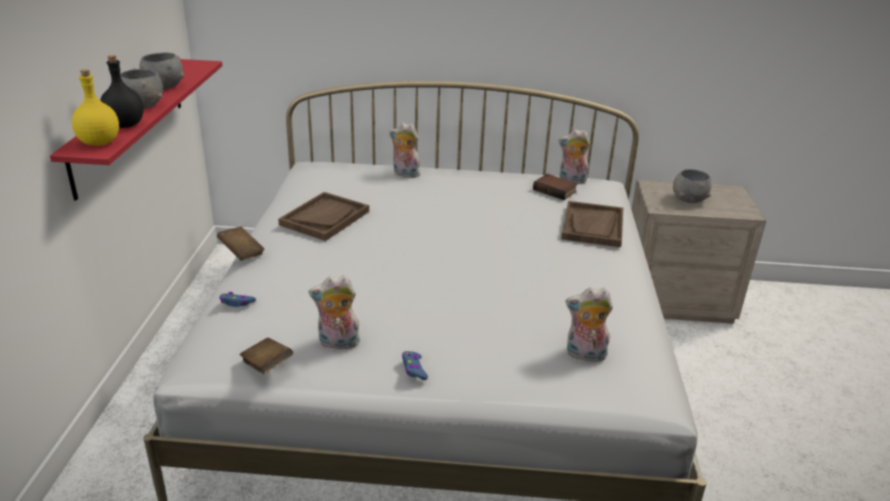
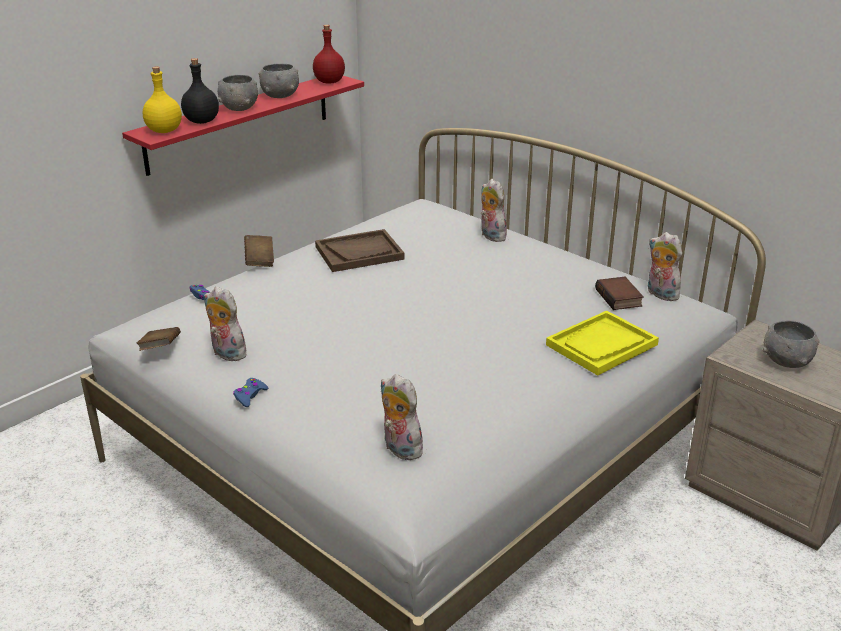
camera: 40 degrees right, 0 degrees up
(189, 67) = (329, 82): none -> red bottle
(593, 226) = (601, 345): brown tray -> yellow tray

